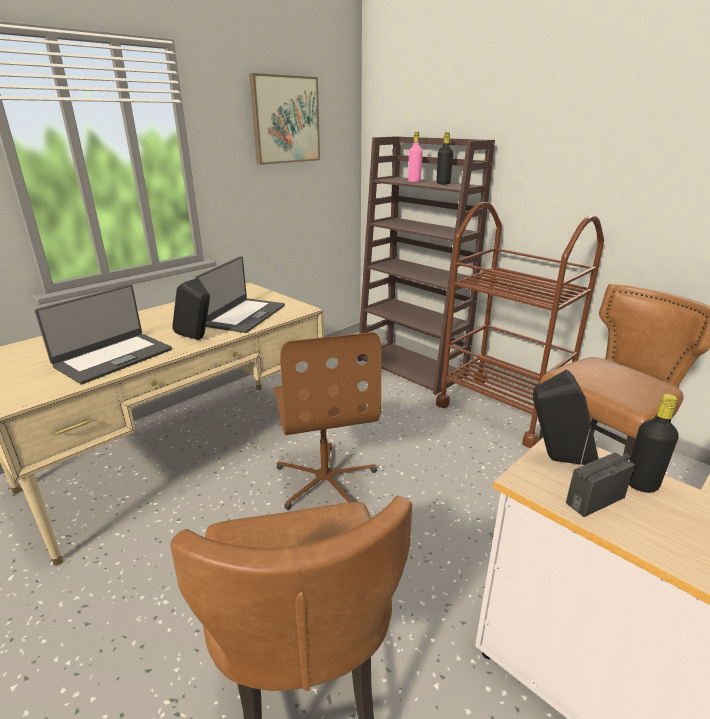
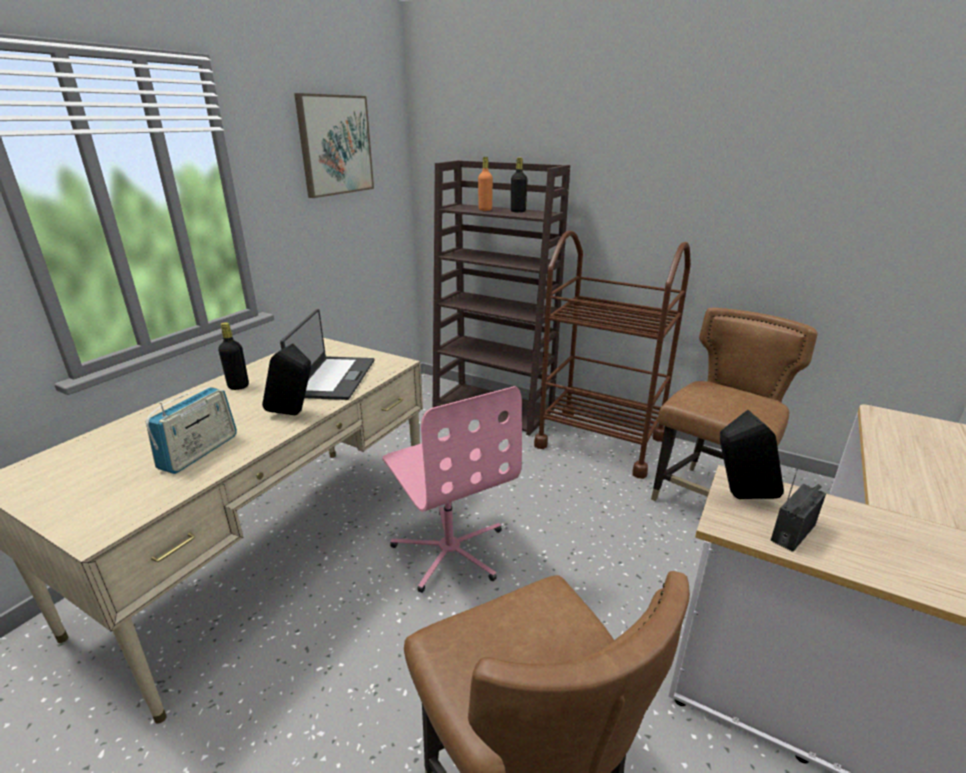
camera: 15 degrees left, 0 degrees up
(113, 358) = (199, 452): laptop -> radio
(325, 480) = (450, 550): brown office chair -> pink office chair
(414, 181) = (485, 210): pink bottle -> orange bottle
(641, 484) = (821, 509): black bottle -> black bottle (238, 386)

